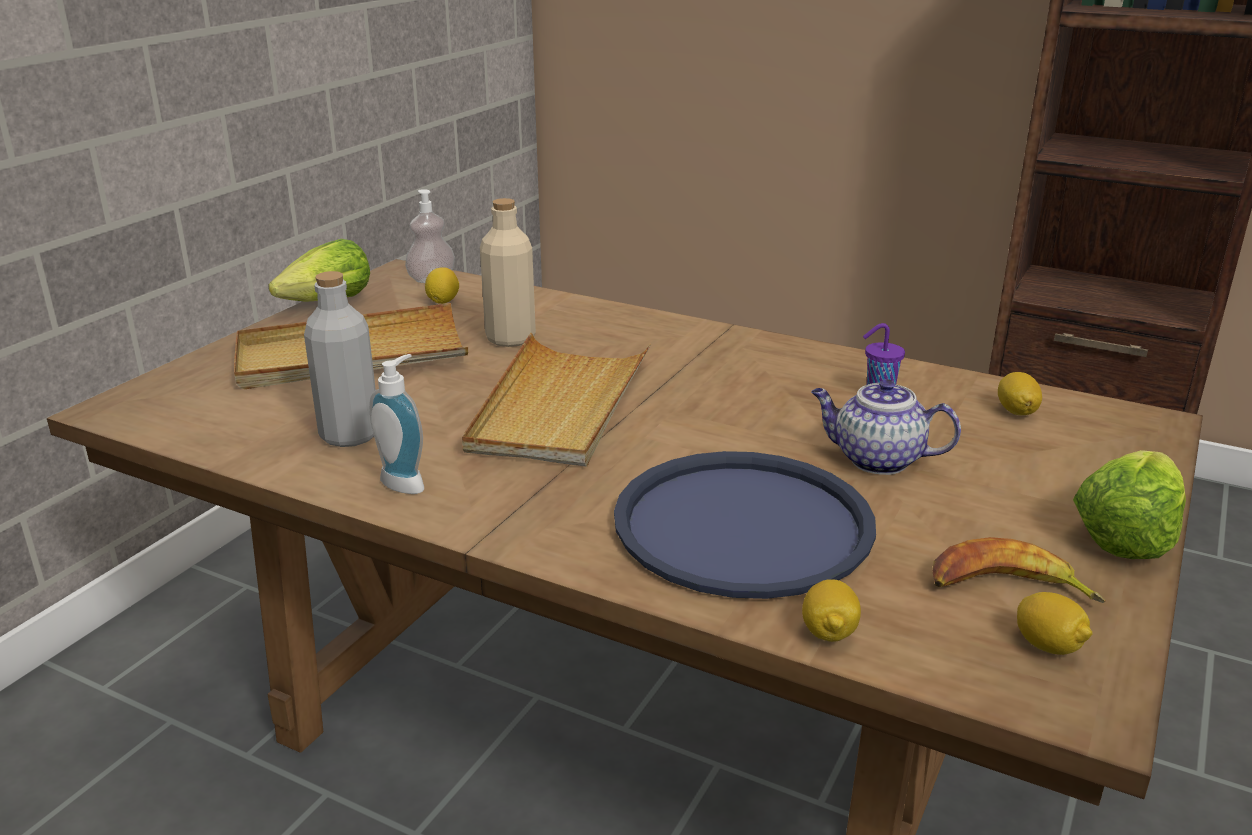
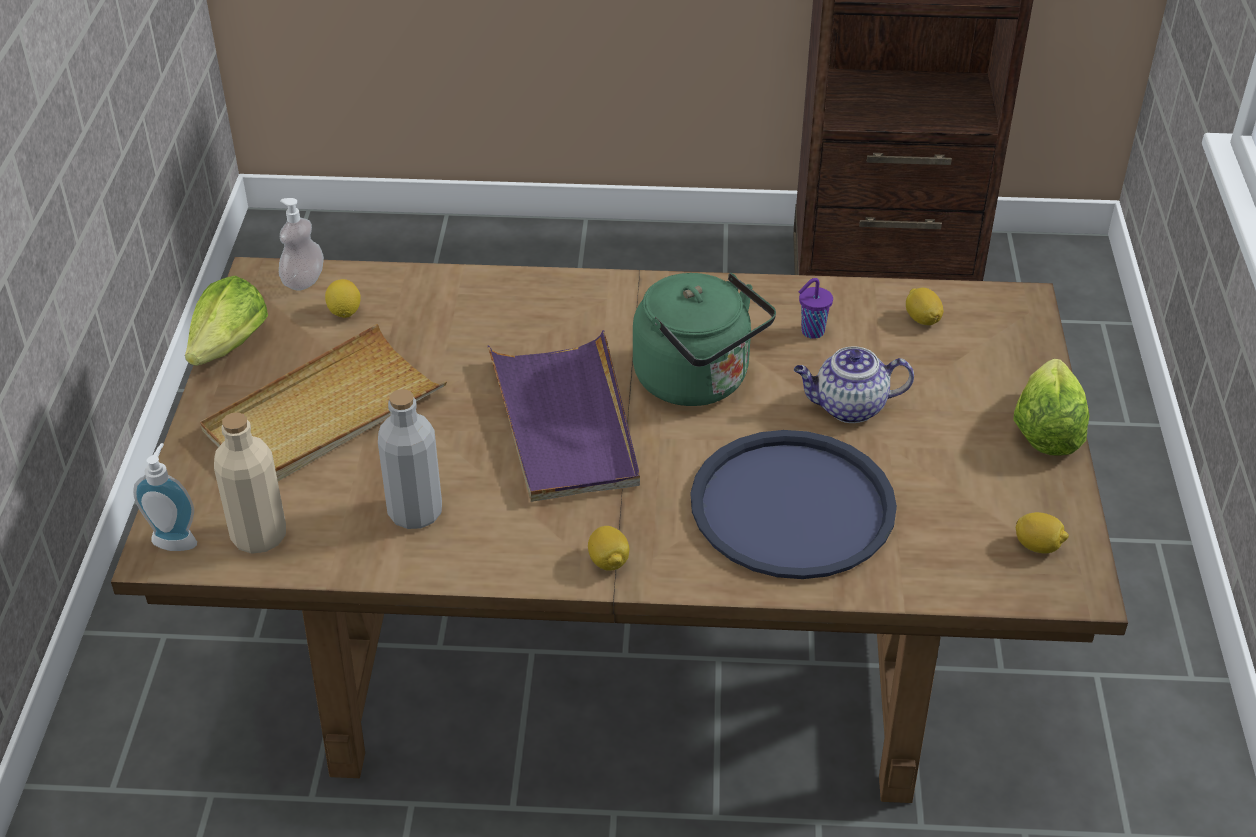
camera: 25 degrees left, 15 degrees up
(407, 482) = (509, 547): soap dispenser -> soap dispenser (176, 538)
(510, 338) = (454, 347): beige bottle -> beige bottle (259, 536)
(559, 406) = (565, 422): beige tray -> purple tray
(722, 406) = (698, 381): none -> green kettle
(828, 632) = (903, 583): lemon -> lemon (608, 561)
(1008, 588) = (994, 505): banana -> none

